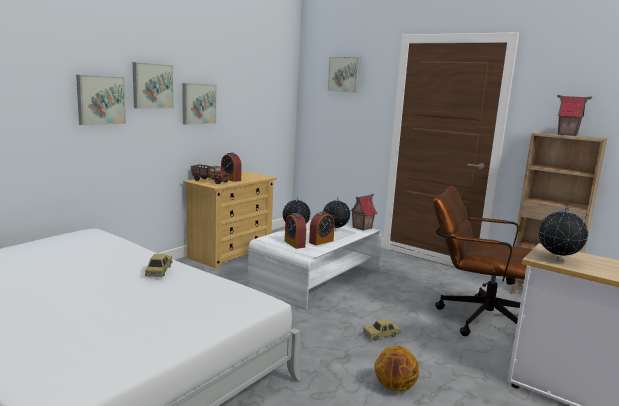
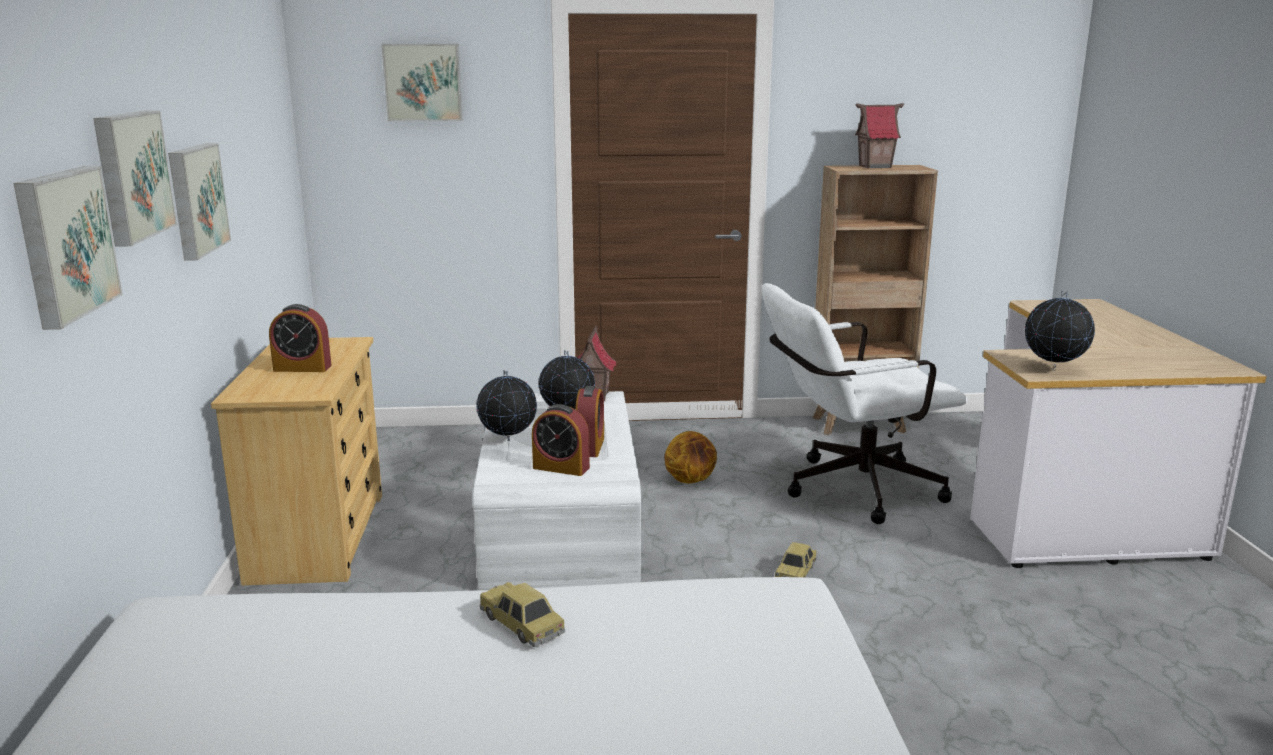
camera: 40 degrees left, 5 degrees up
(210, 181) = (274, 386): toy truck -> none
(395, 387) = (927, 640): basketball -> basketball (691, 480)
(476, 318) = (849, 490): brown office chair -> white office chair

